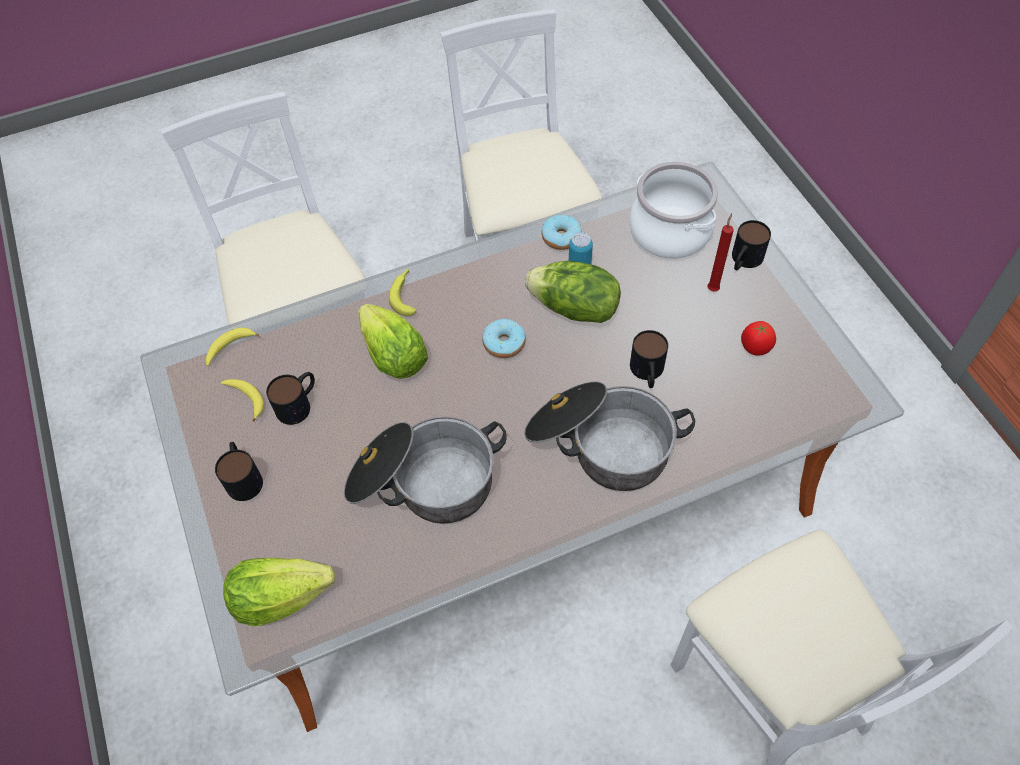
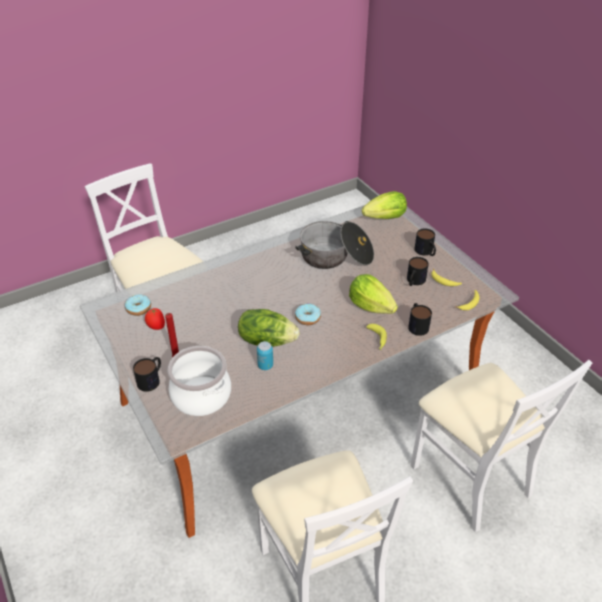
camera: 170 degrees right, 15 degrees down
(561, 237) = (280, 385): donut -> donut (138, 308)
(601, 444) = (248, 277): cooking pot -> none
(647, 373) = (222, 310): mug -> mug (417, 324)

